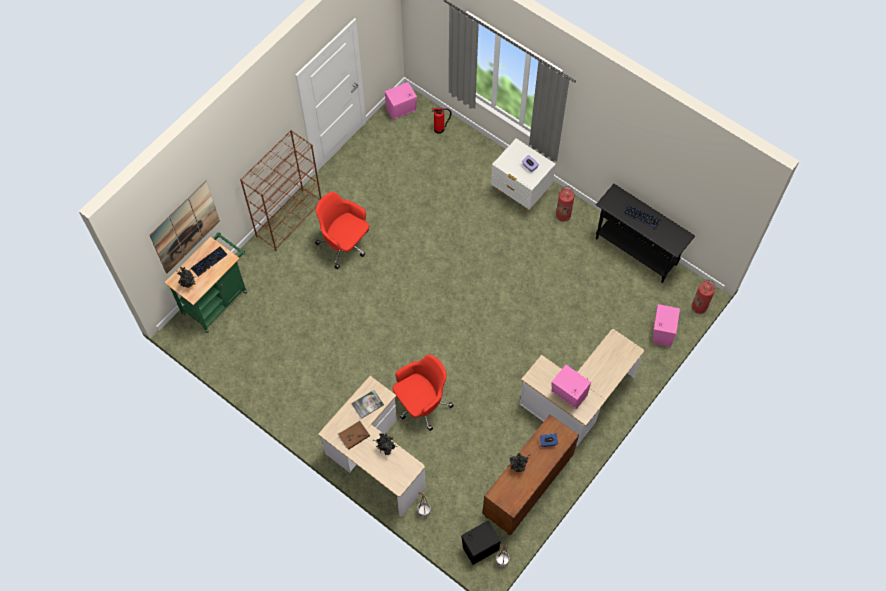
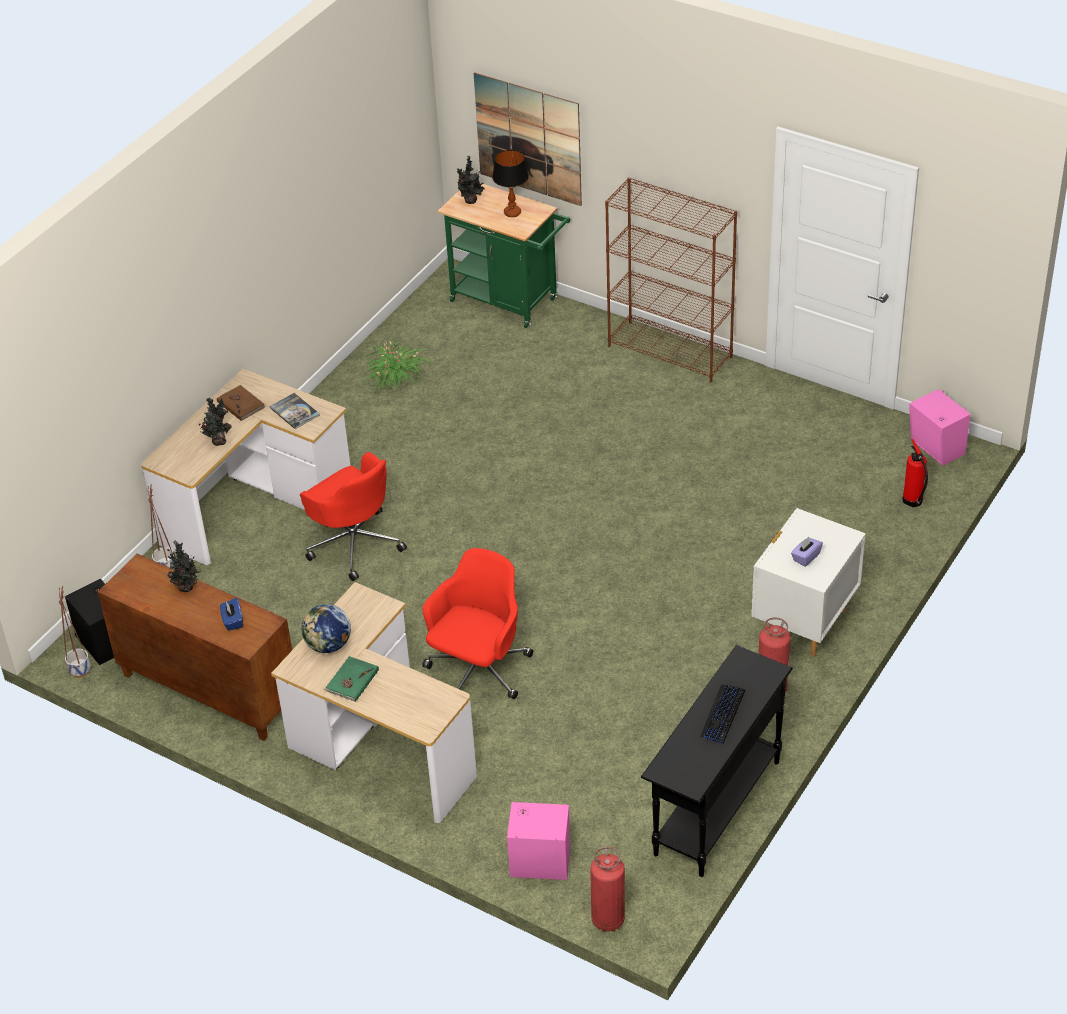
camera: 85 degrees right, 20 degrees down
(209, 261) = (512, 213): keyboard -> table lamp
(276, 371) = (395, 378): none -> potted plant
(345, 244) = (638, 418): red office chair -> red office chair (478, 670)
(569, 395) = (328, 645): pink speaker -> globe
(596, 385) = (351, 681): none -> green book

